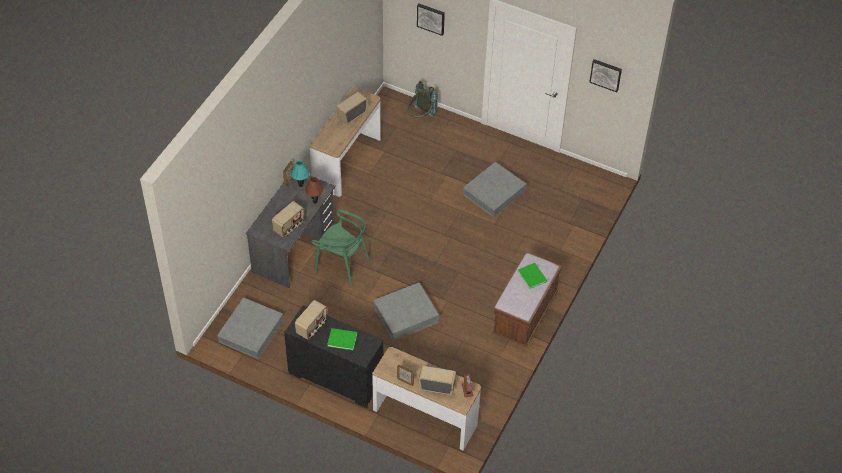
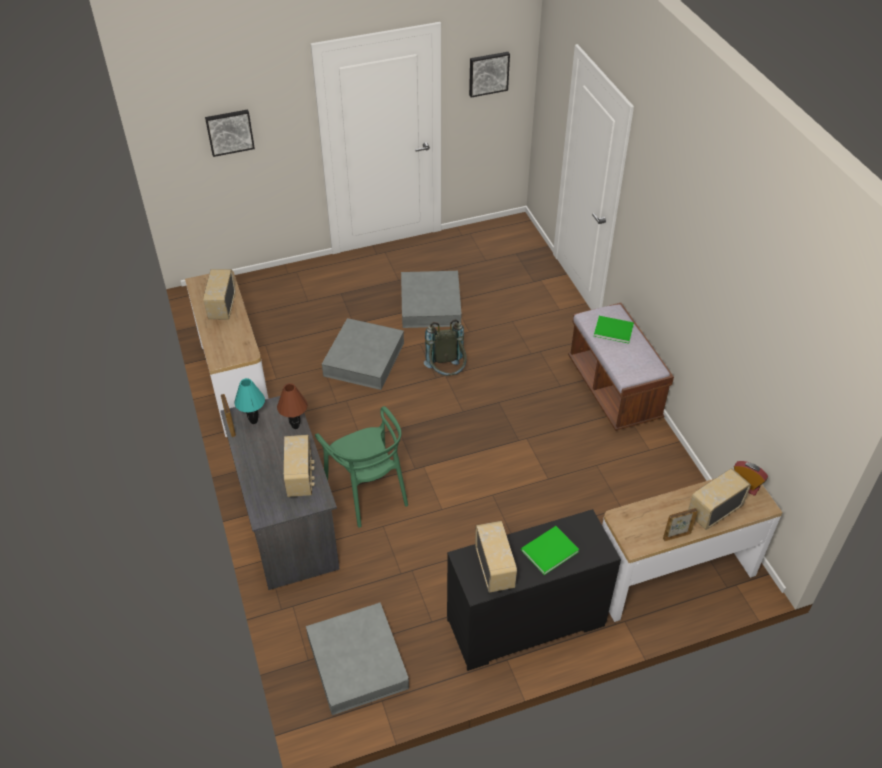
camera: 45 degrees left, 5 degrees down
(342, 264) = (368, 492): green chair -> green chair turned 75 degrees clockwise
(406, 315) = (505, 487): grey storage box -> grey storage box (364, 359)
(420, 116) = (262, 288): grey backpack -> grey backpack (446, 373)

